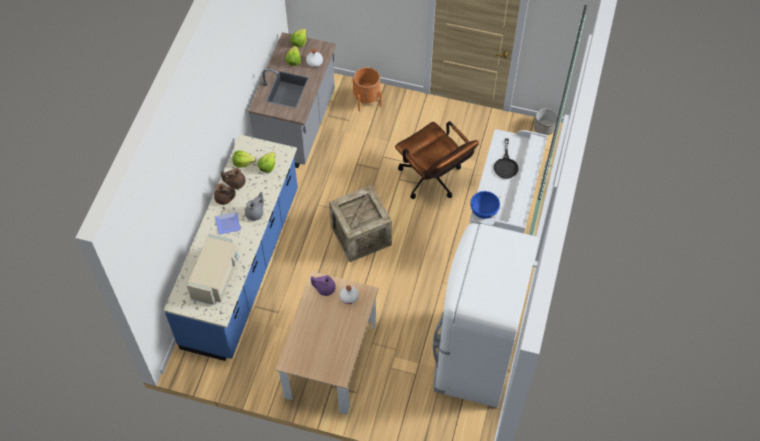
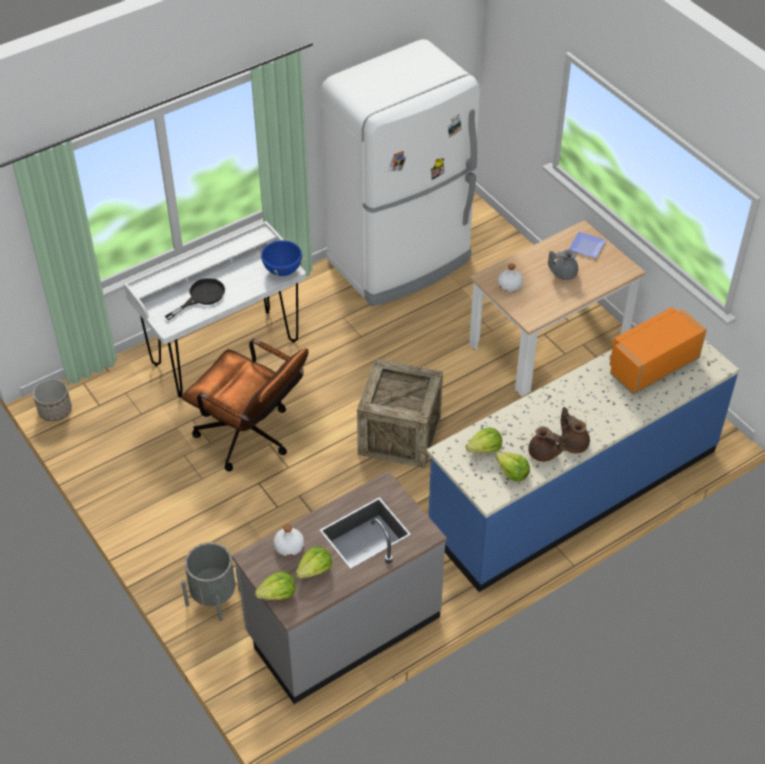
camera: 140 degrees left, 10 degrees down
(216, 277) = (651, 365): beige microwave -> orange microwave
(228, 223) = (591, 413): plate -> plate (585, 246)
(255, 213) = (548, 403): grey teapot -> grey teapot (563, 273)
(325, 288) = (528, 307): purple teapot -> none
(367, 99) = (214, 597): orange planter -> grey planter
(433, 181) = (251, 438): brown office chair -> brown office chair turned 120 degrees clockwise

